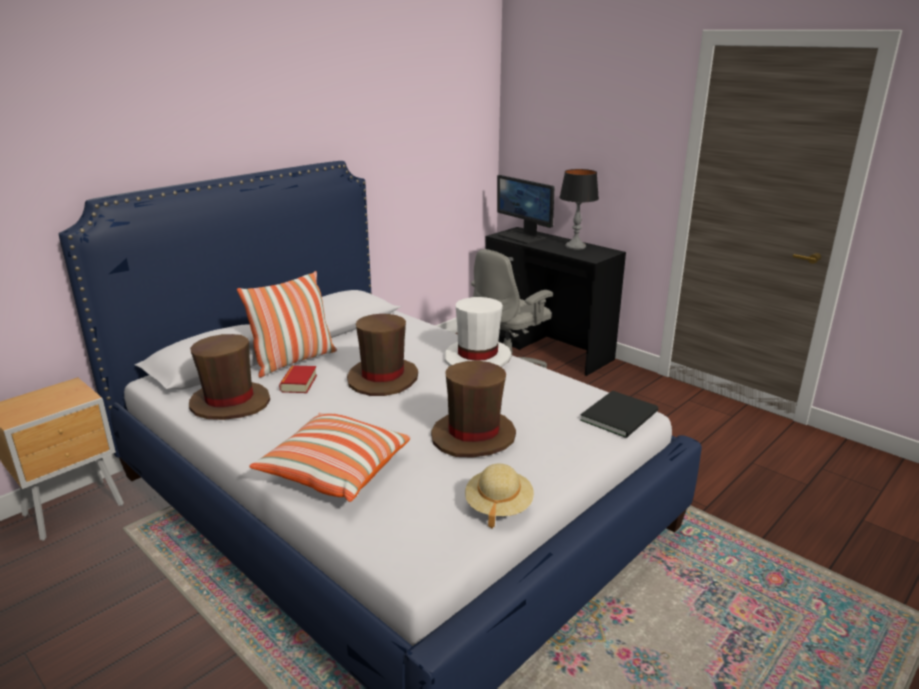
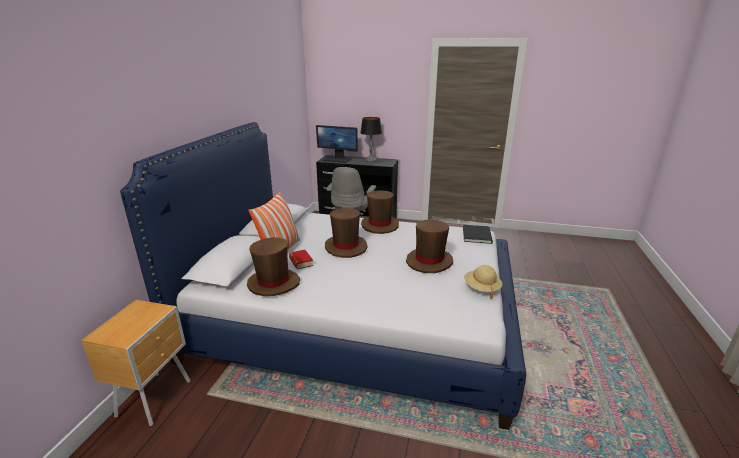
camera: 30 degrees left, 0 degrees up
(334, 471) = (386, 299): pillow -> none
(477, 358) = (380, 225): white hat -> brown hat

